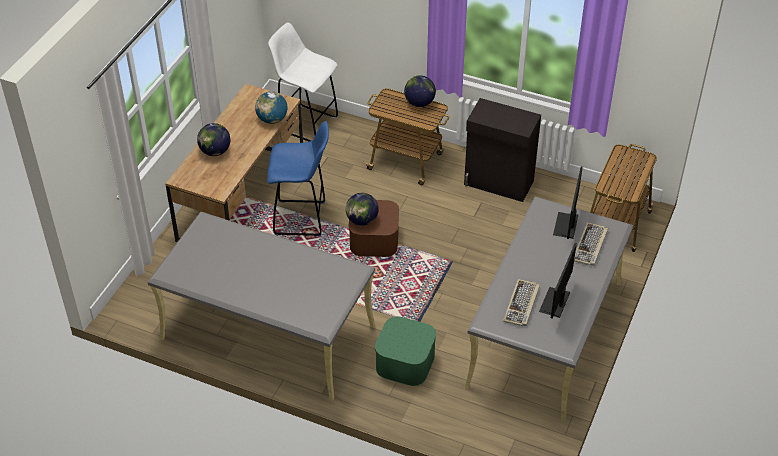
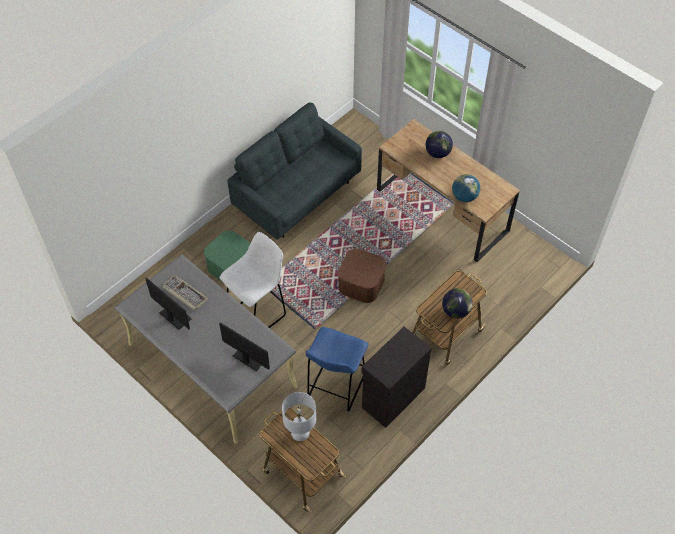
camera: 110 degrees right, 10 degrees up
(267, 332) = (297, 194): grey desk -> grey sofa
(302, 218) = (404, 242): blue stool -> blue stool (335, 388)
(306, 123) = (521, 275): white stool -> white stool (258, 313)
(362, 220) = (361, 259): globe -> none
(590, 246) = (218, 365): keyboard -> none
(615, 173) = (300, 432): none -> white table lamp

